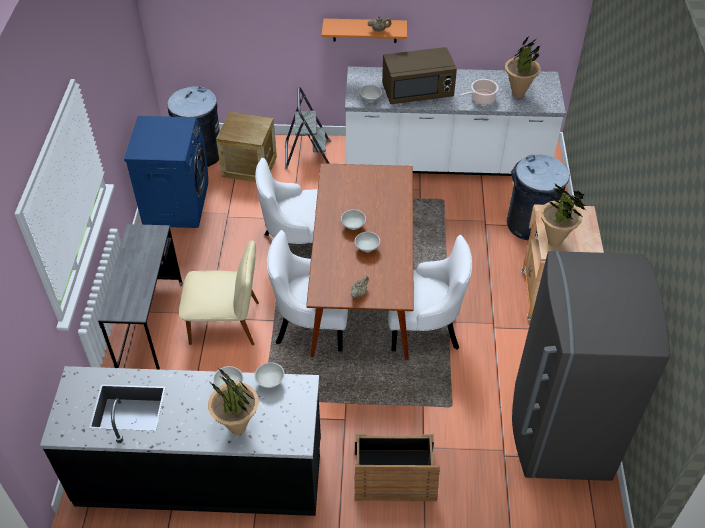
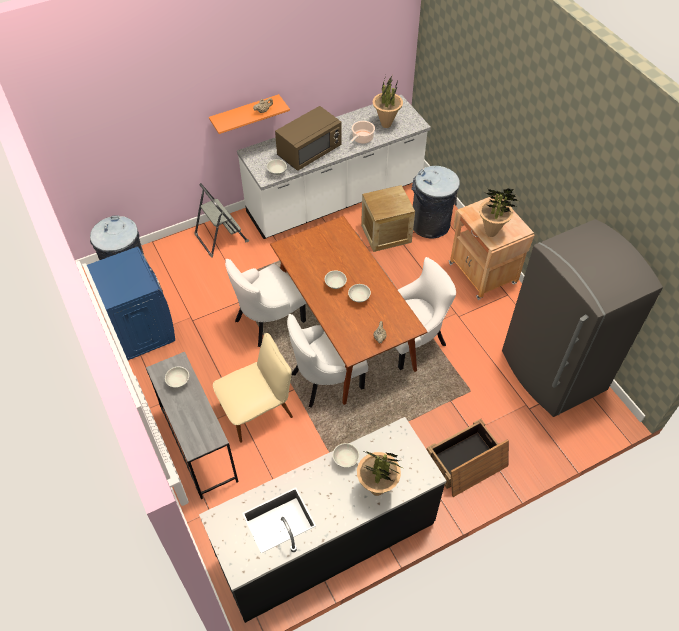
camera: 30 degrees left, 5 degrees up
(249, 166) = (179, 268): crate -> crate (386, 234)
(270, 383) = (374, 441): white bowl -> white bowl (179, 383)

